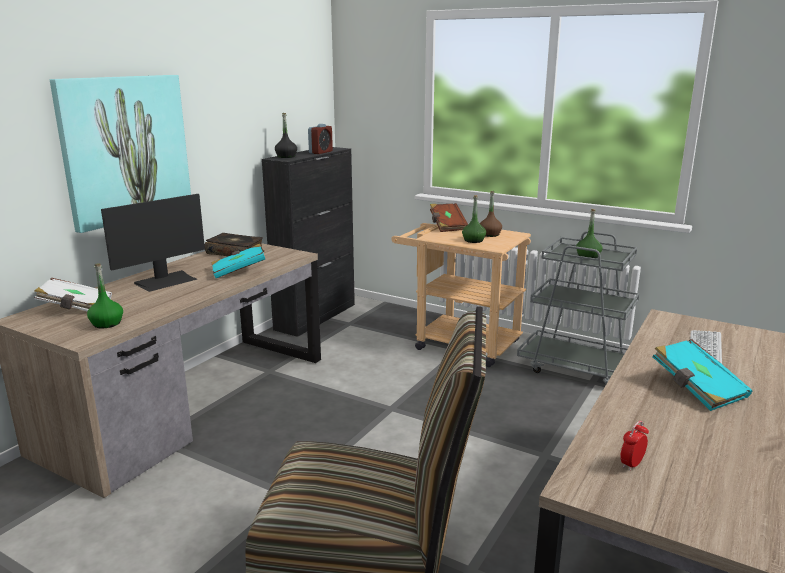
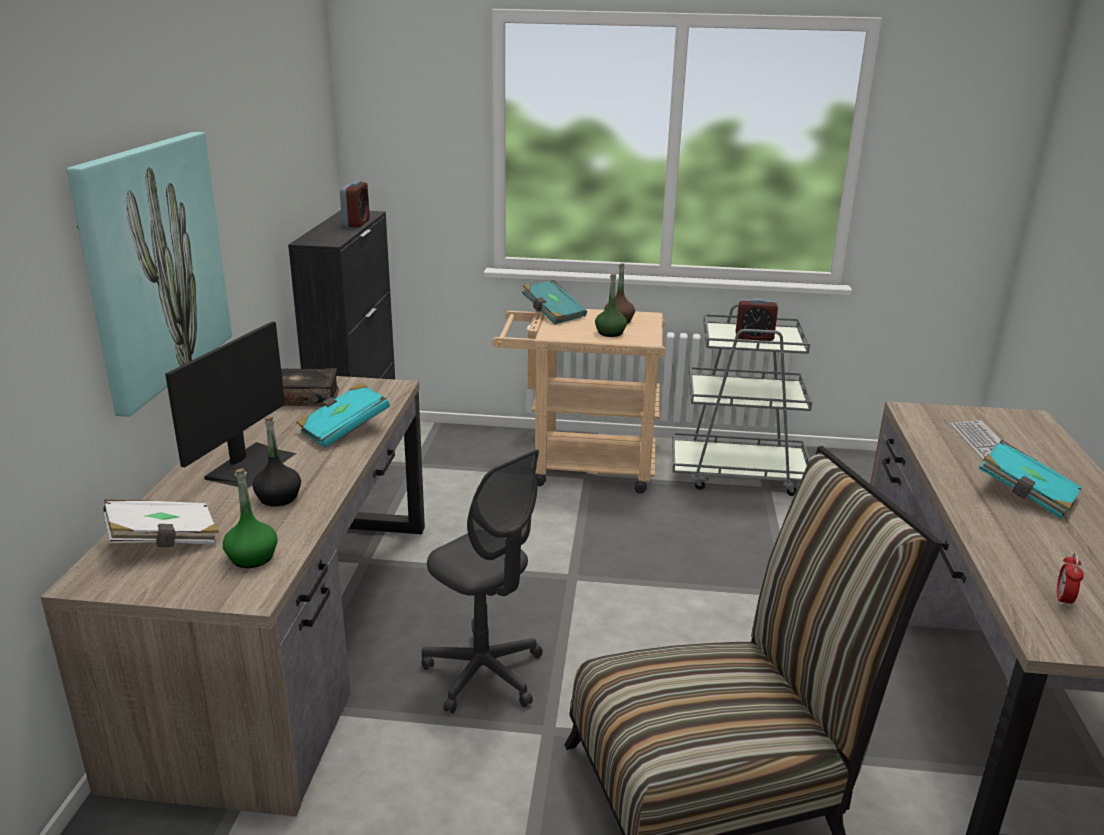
camera: 25 degrees left, 5 degrees up
(280, 451) = (484, 674): none -> grey office chair
(286, 156) = (319, 237): black bottle -> black bottle (278, 498)
(447, 226) = (552, 314): brown book -> turquoise book
(588, 256) = (754, 337): green bottle -> alarm clock

